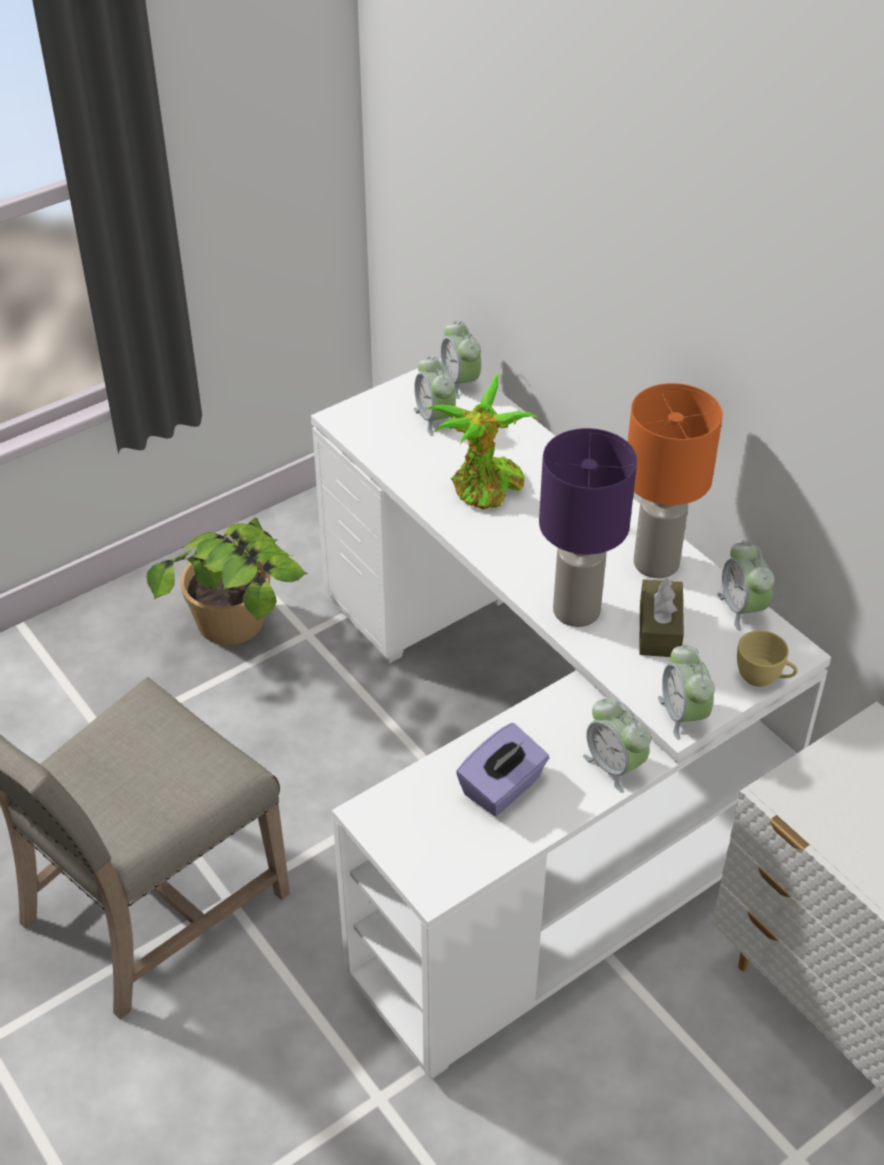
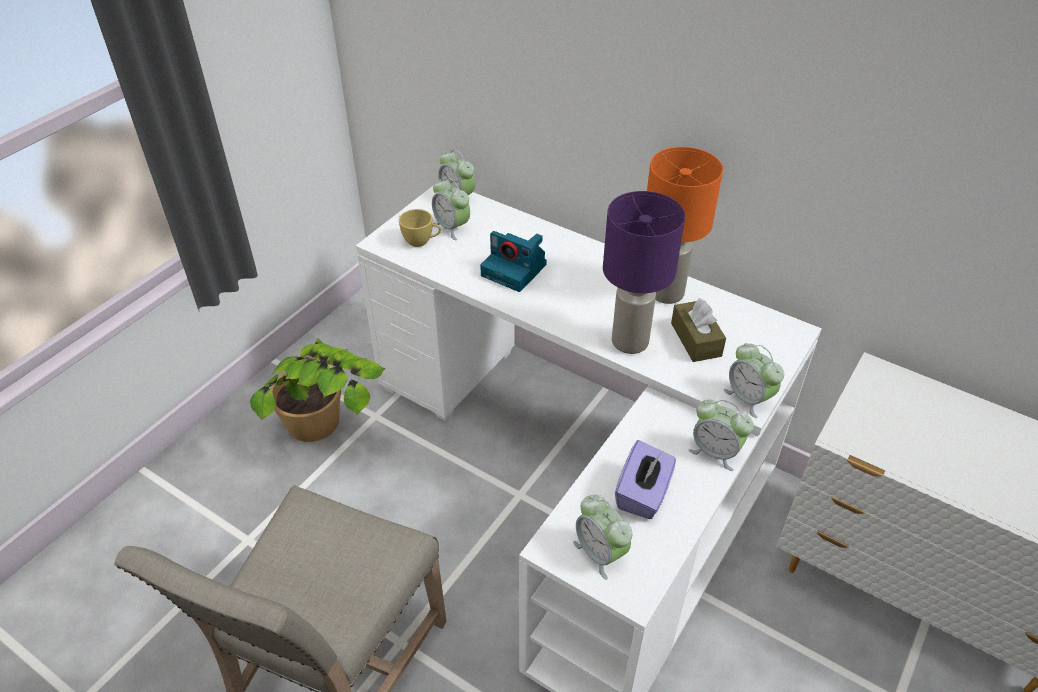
camera: 20 degrees left, 0 degrees up
(484, 490) = (515, 270): potted plant -> camera
(742, 608) = (743, 310): alarm clock -> alarm clock (600, 553)
(763, 679) = (787, 356): yellow cup -> yellow cup (421, 241)

